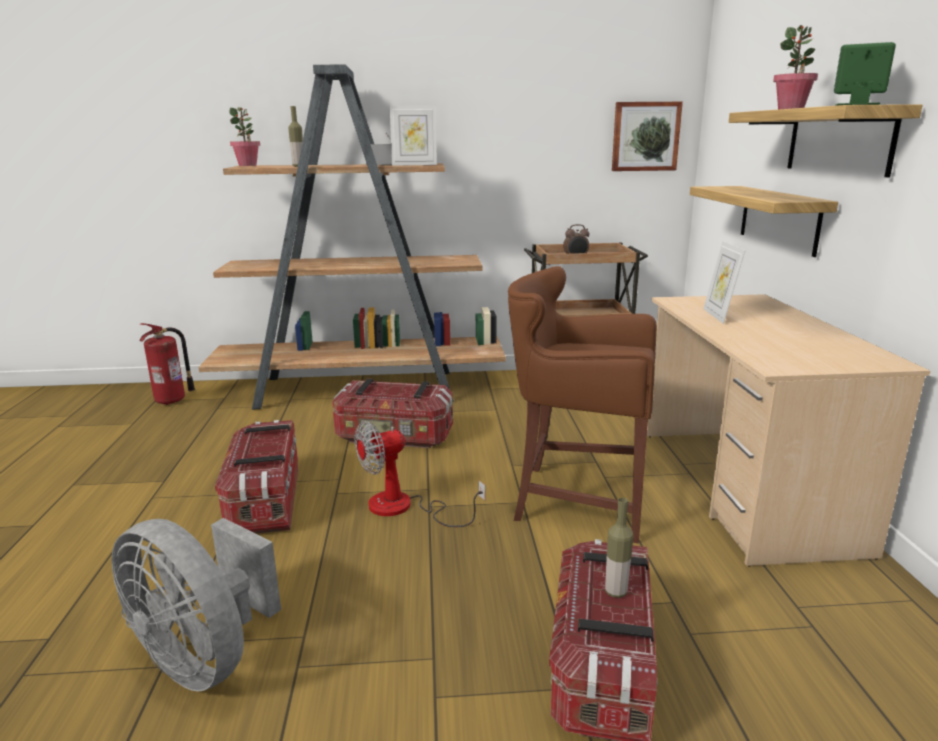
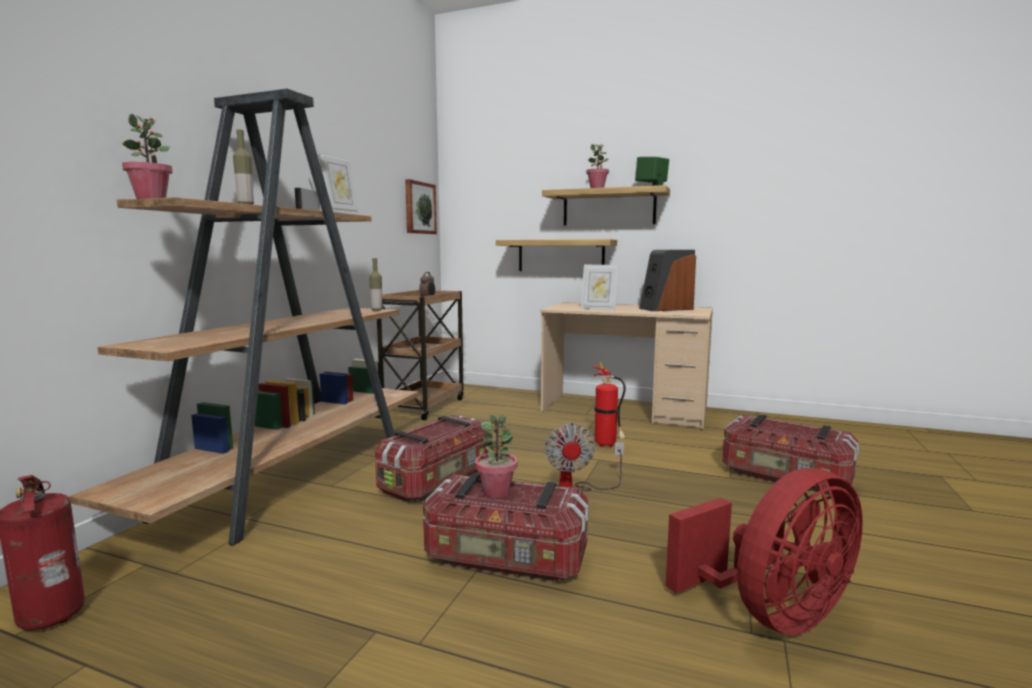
camera: 65 degrees left, 10 degrees down
(205, 657) = (772, 614): grey fan -> red fan
(267, 443) = (496, 492): none -> potted plant
(576, 499) = (607, 445): brown stool -> fire extinguisher
(615, 592) = (784, 428): bottle -> bottle (376, 310)
(810, 345) = (666, 309): none -> speaker

